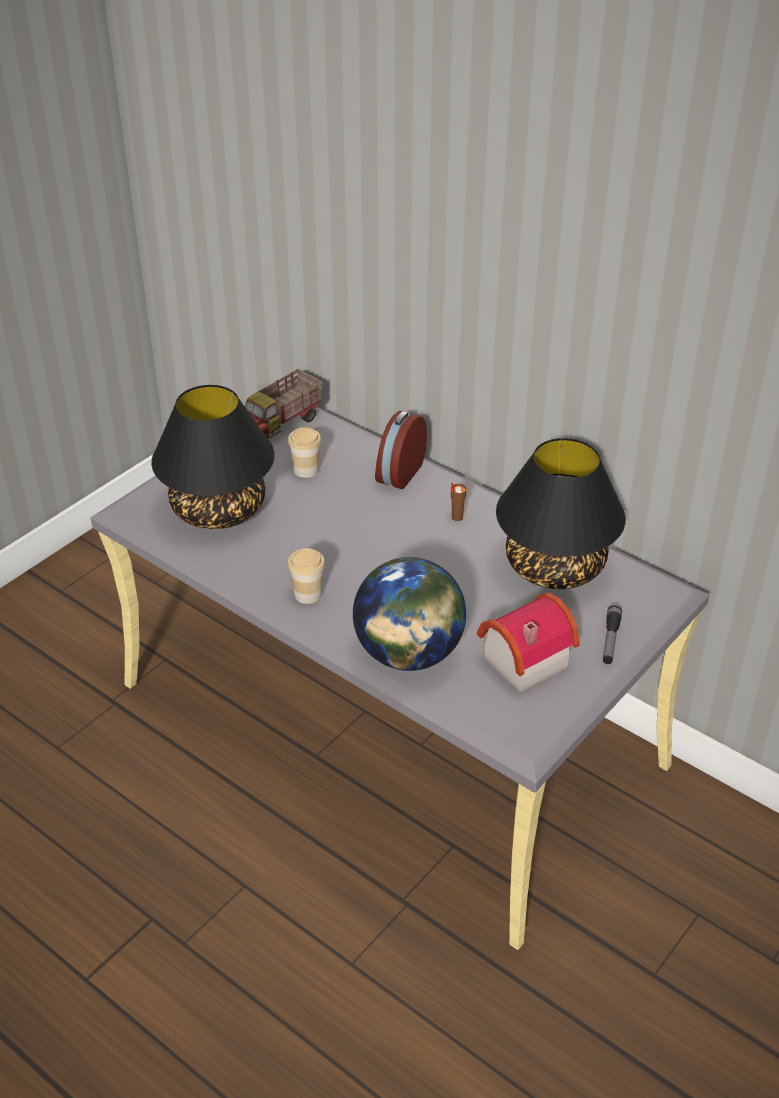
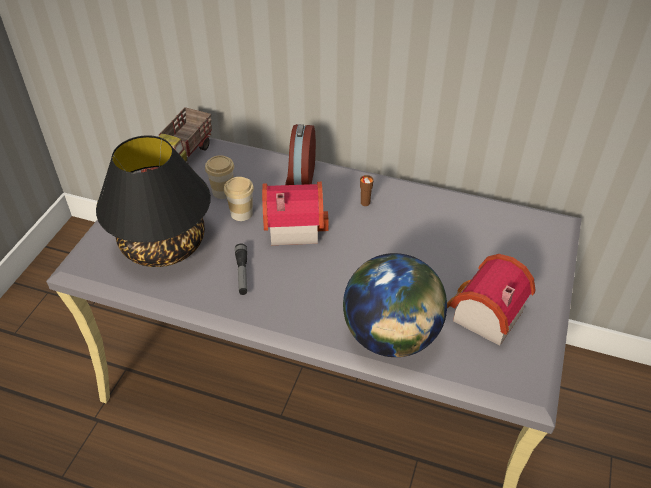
camera: 20 degrees left, 5 degrees up
(308, 594) = (278, 304): cup -> cup (241, 213)
(363, 521) = (292, 225): none -> toy house
(554, 566) = (461, 225): black table lamp -> none
(610, 640) = (539, 277): flashlight -> flashlight (242, 273)

